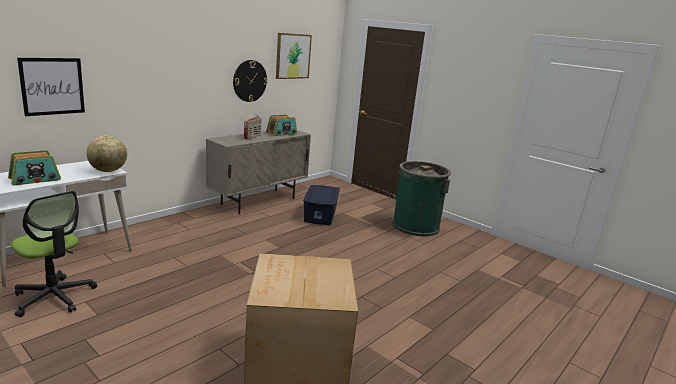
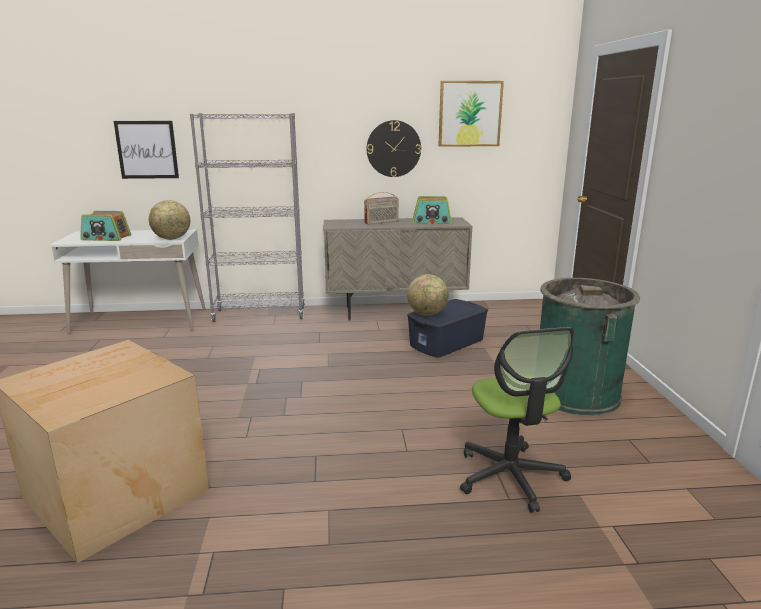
camera: 45 degrees right, 0 degrees up
(54, 297) = (78, 352): office chair -> office chair (510, 476)
(164, 225) = (260, 314): none -> grey bookcase
(315, 197) = (427, 314): none -> globe

